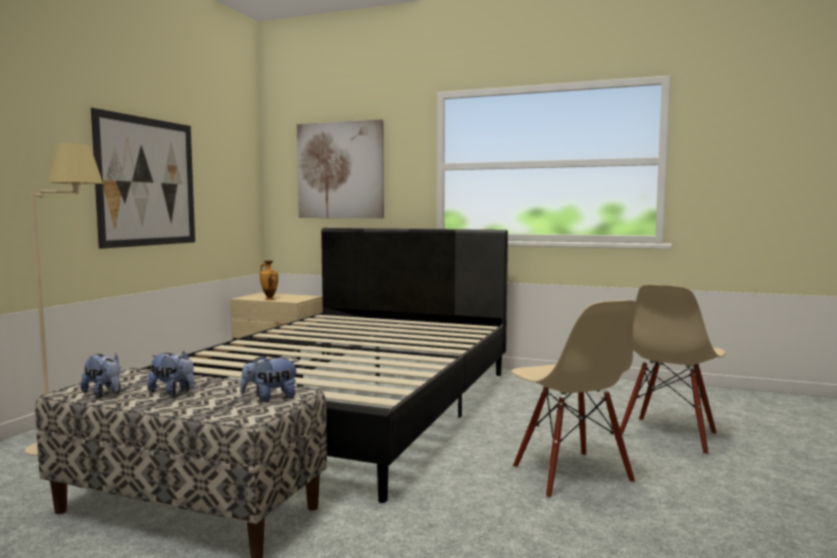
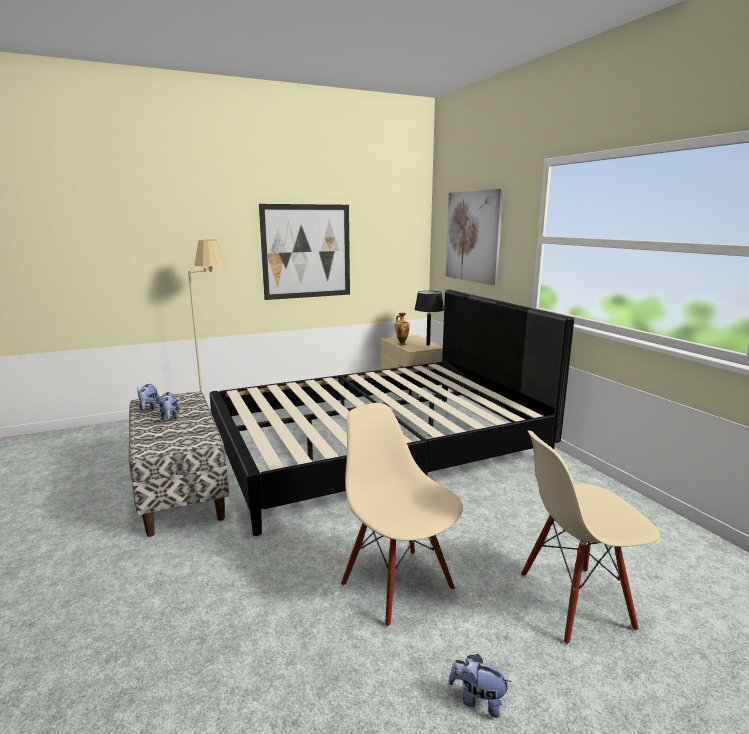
camera: 45 degrees right, 10 degrees up
(270, 398) = (187, 440): plush toy -> plush toy (477, 700)
(298, 296) = (428, 345): none -> black table lamp
(570, 475) = (398, 585): beige chair -> beige chair turned 120 degrees clockwise

